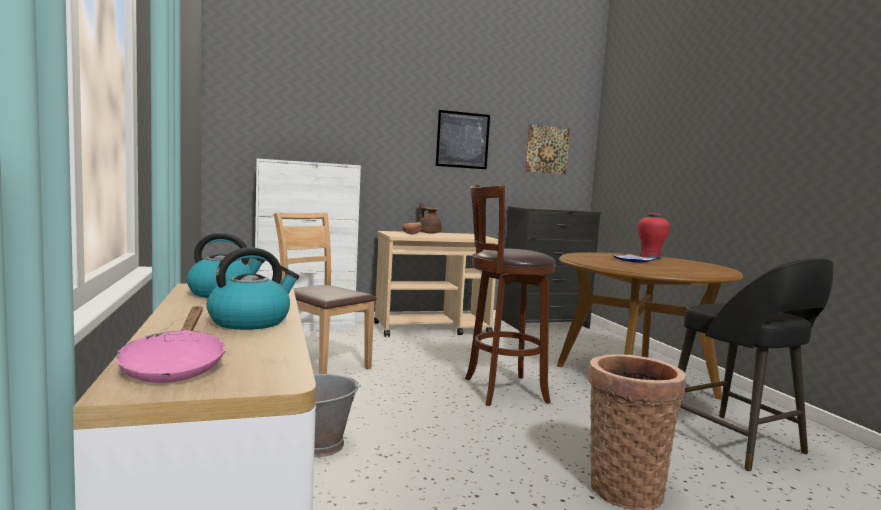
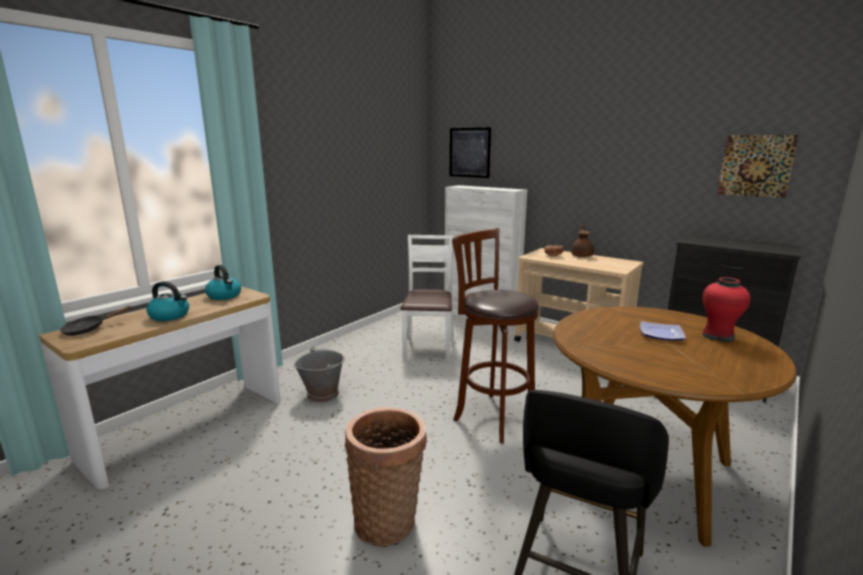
camera: 55 degrees right, 10 degrees up
(175, 366) = (89, 329): pink frying pan -> black frying pan
(321, 365) = (428, 347): brown chair -> white chair
(462, 140) = (634, 160): picture -> picture (469, 152)

